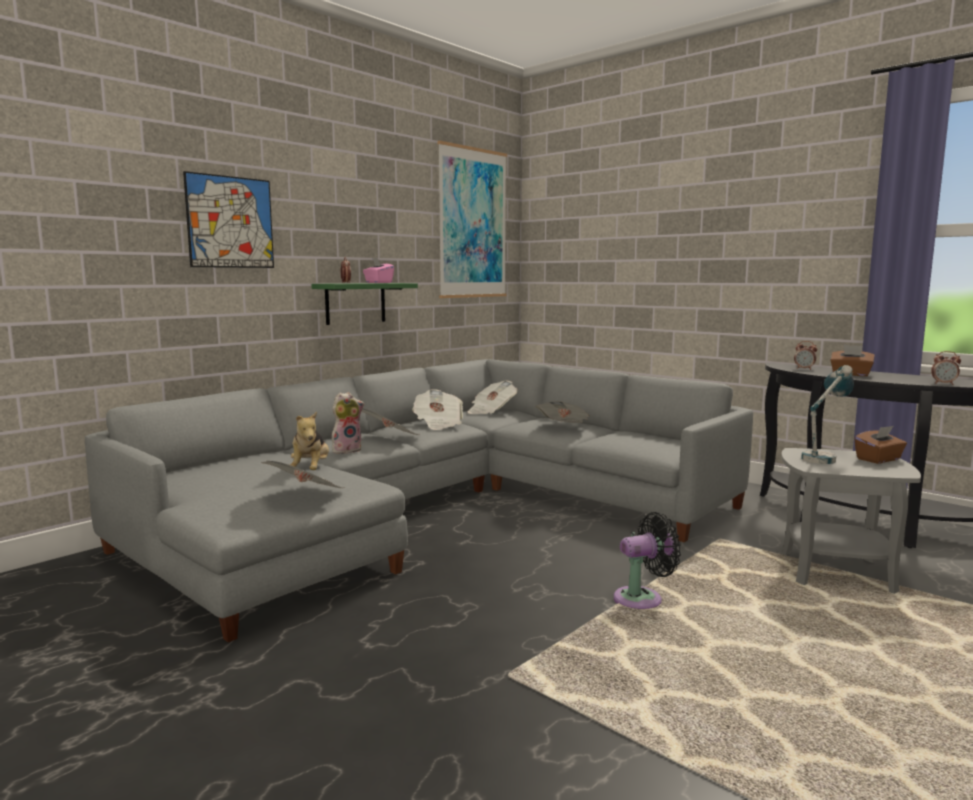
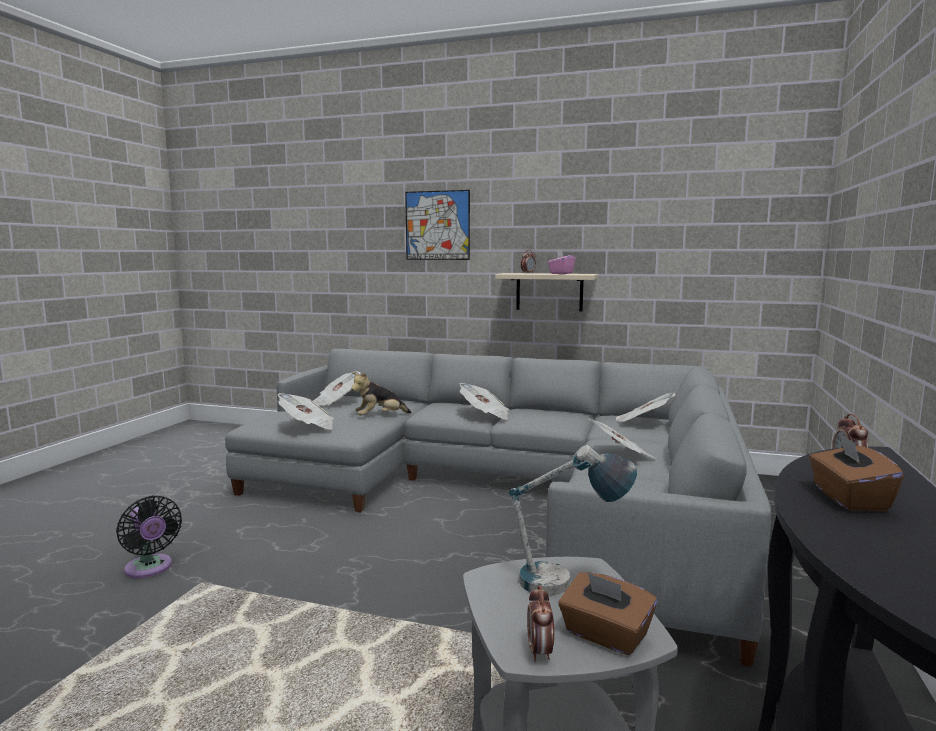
camera: 65 degrees right, 0 degrees up
(347, 450) = (434, 413): plush toy -> none
(355, 303) = (549, 292): green shelf -> beige shelf
(438, 424) = (553, 417): newspaper -> newspaper (336, 402)
(472, 223) = (725, 205): picture -> none
(642, 598) = (365, 622): black fan -> black fan (150, 569)
(944, 383) = (883, 580): alarm clock -> alarm clock (540, 652)

